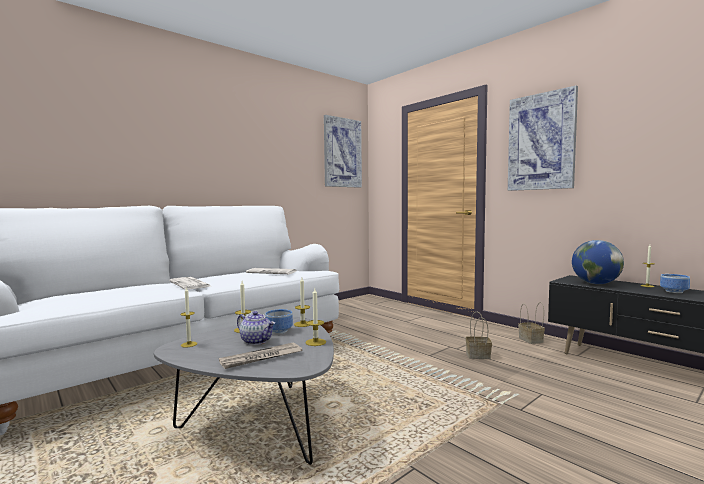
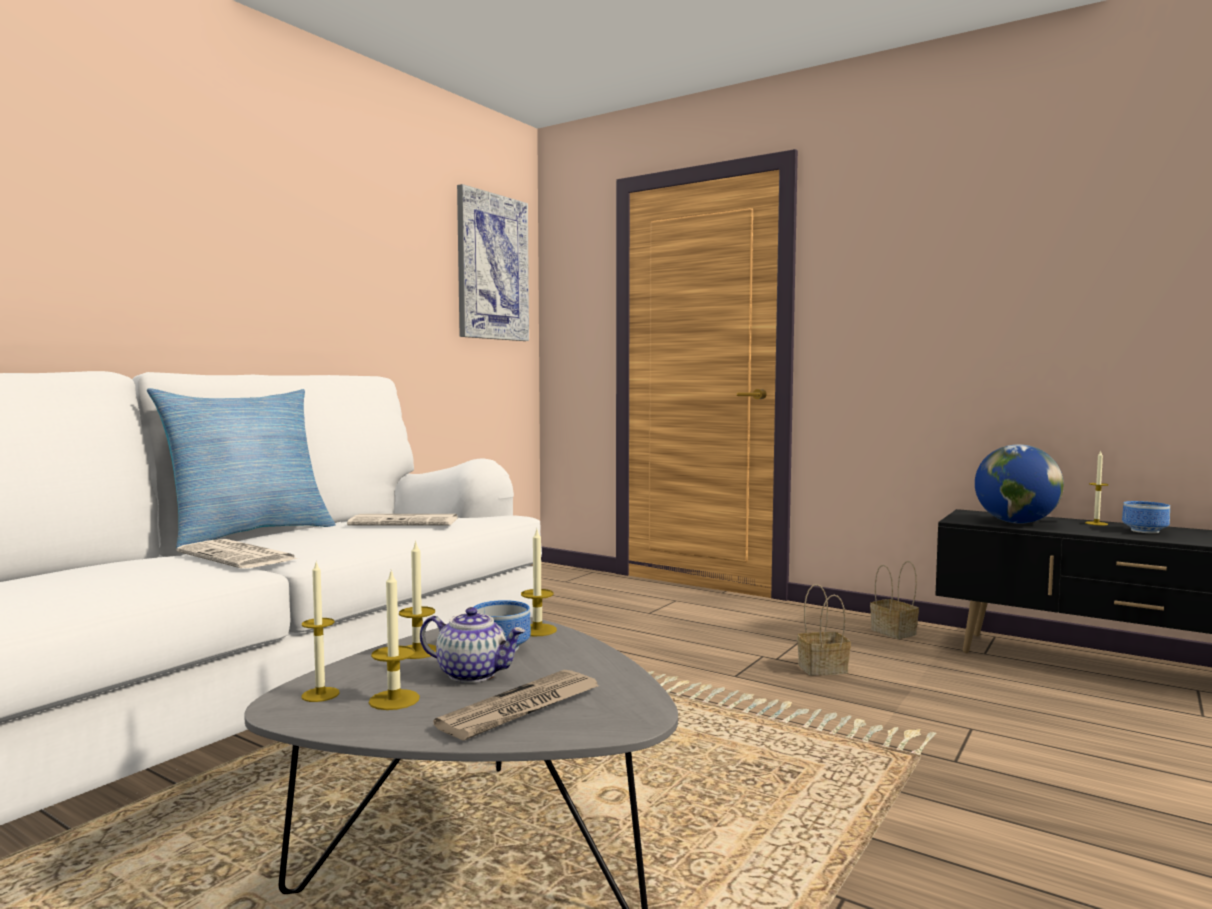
camera: 15 degrees left, 0 degrees up
(206, 275) = (248, 534): none -> pillow
(315, 342) = (603, 666): candle -> candle (394, 700)
(541, 142) = (903, 264): picture -> none

